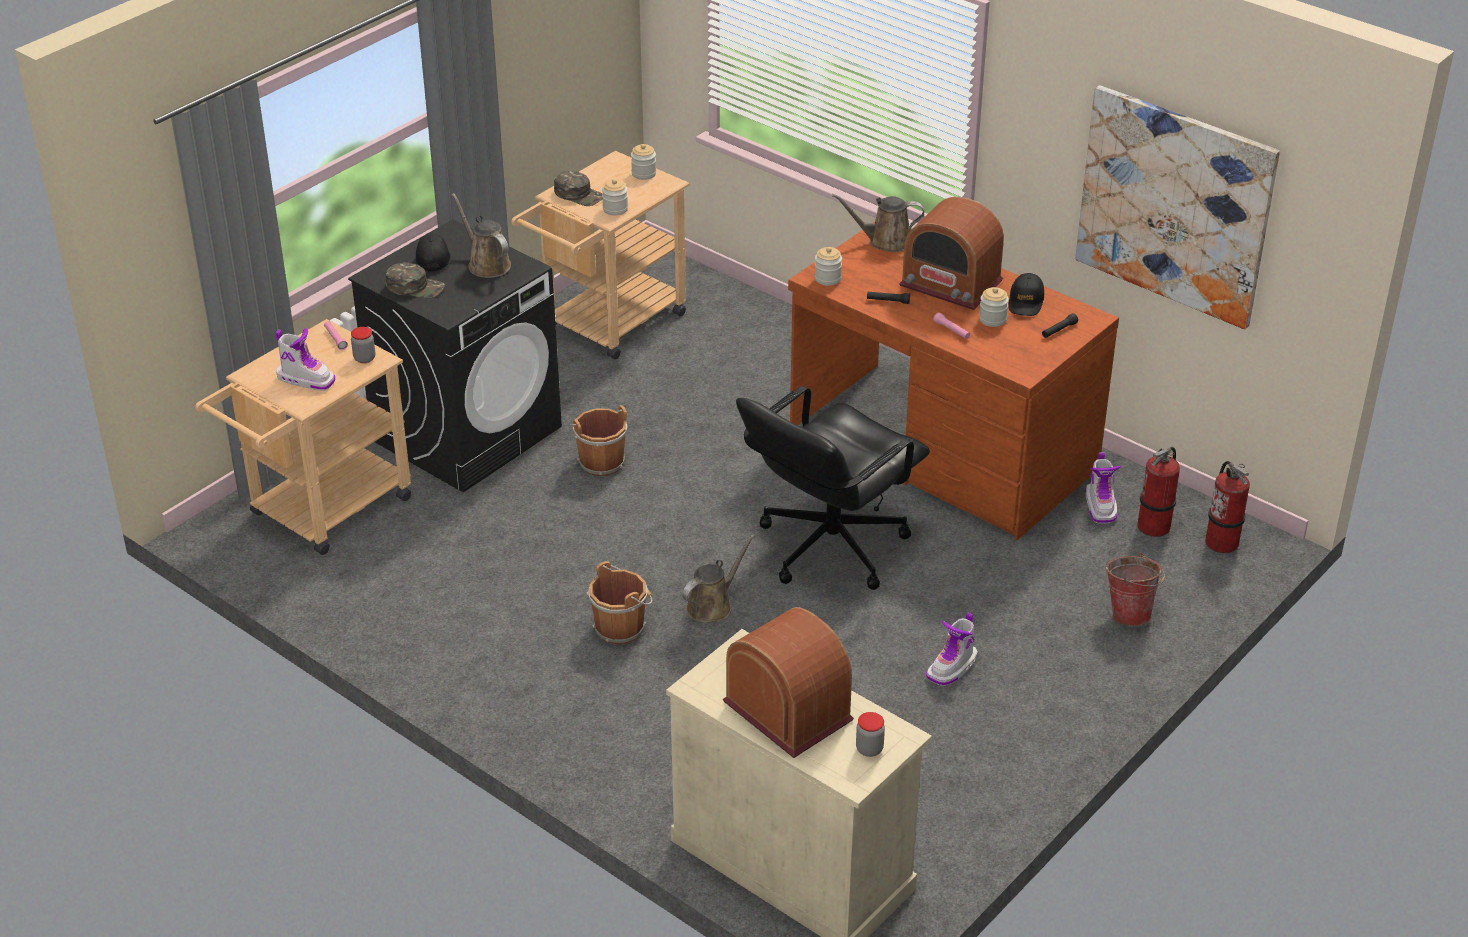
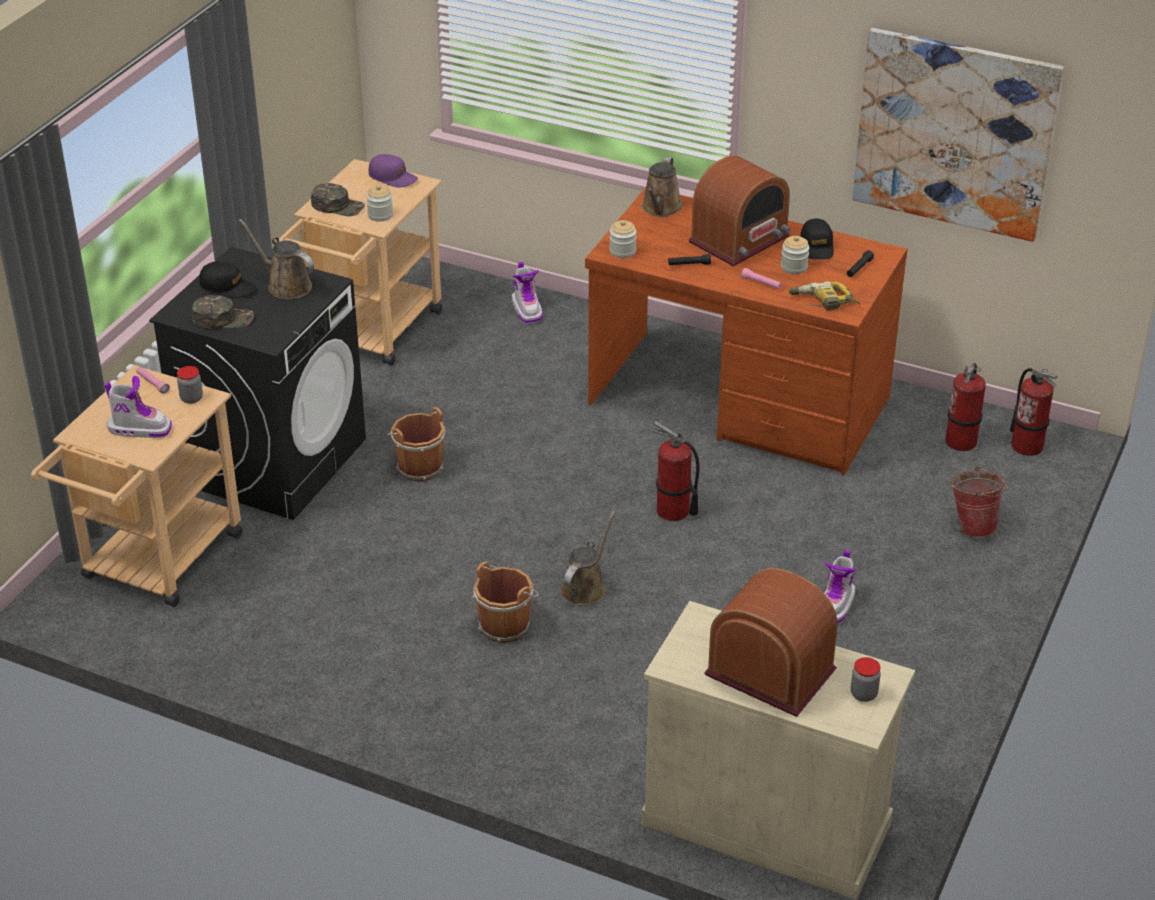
camera: 15 degrees left, 0 degrees up
(432, 257) = (227, 287): black cap -> black cap turned 135 degrees clockwise
(643, 174) = (393, 177): jar -> purple cap
(829, 546) = (673, 511): black office chair -> fire extinguisher
(885, 241) = (660, 209): brown watering can -> brown watering can turned 60 degrees counterclockwise
(950, 283) = (739, 239): radio -> radio turned 60 degrees counterclockwise
(1005, 359) = (822, 302): none -> power drill
(1101, 506) = (906, 431): boot -> boot (527, 310)

